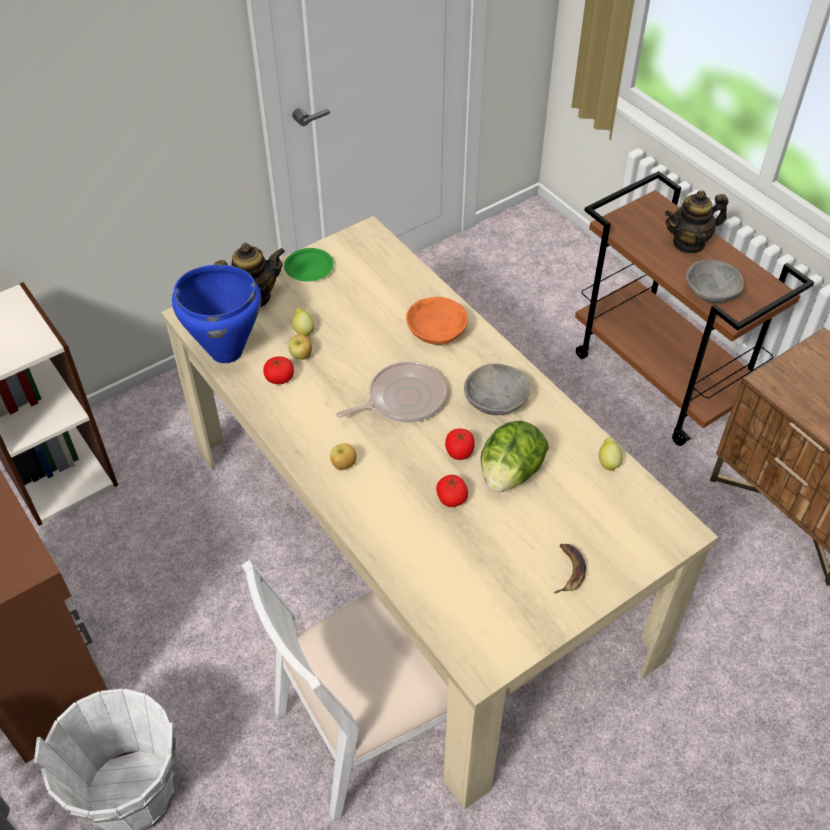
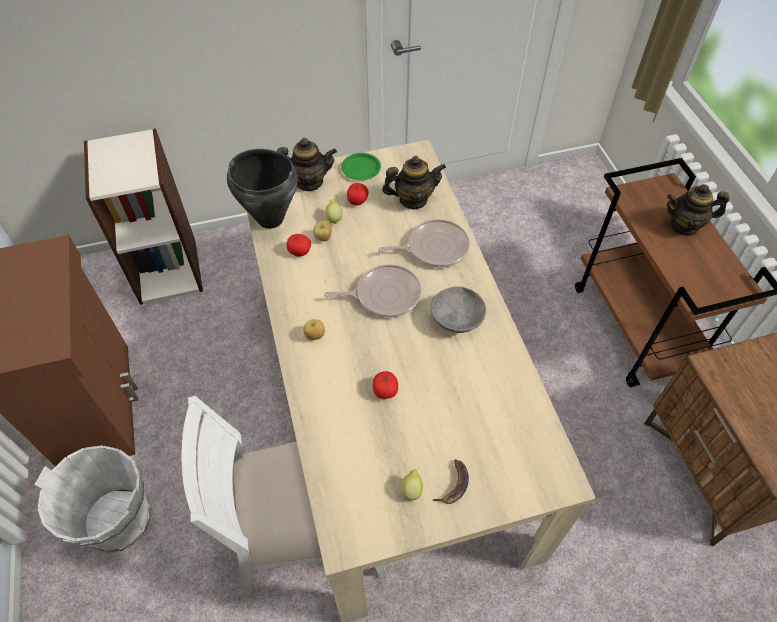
camera: 20 degrees right, 5 degrees up
(226, 351) = (270, 218): blue cooking pot -> black cooking pot
(386, 287) = (413, 199): none -> teapot
(435, 333) = (434, 247): orange bowl -> frying pan
(459, 452) = (409, 352): tomato -> tomato (357, 200)
(510, 474) = (442, 384): lettuce -> none
(608, 462) = (527, 399): lemon -> lemon (411, 490)
(709, 293) = (685, 275): grey bowl -> none

